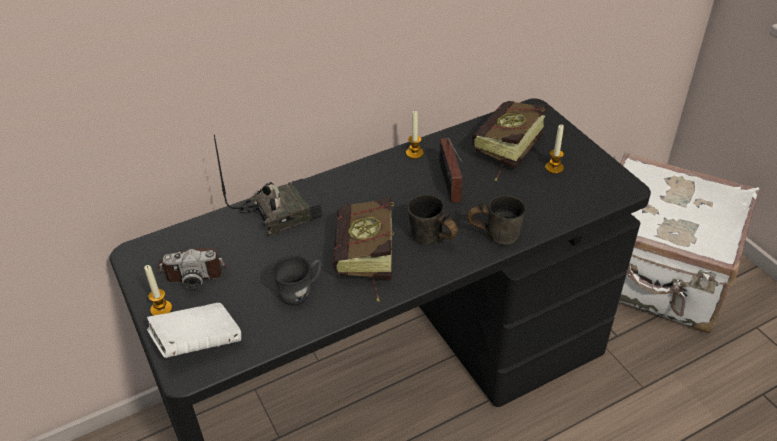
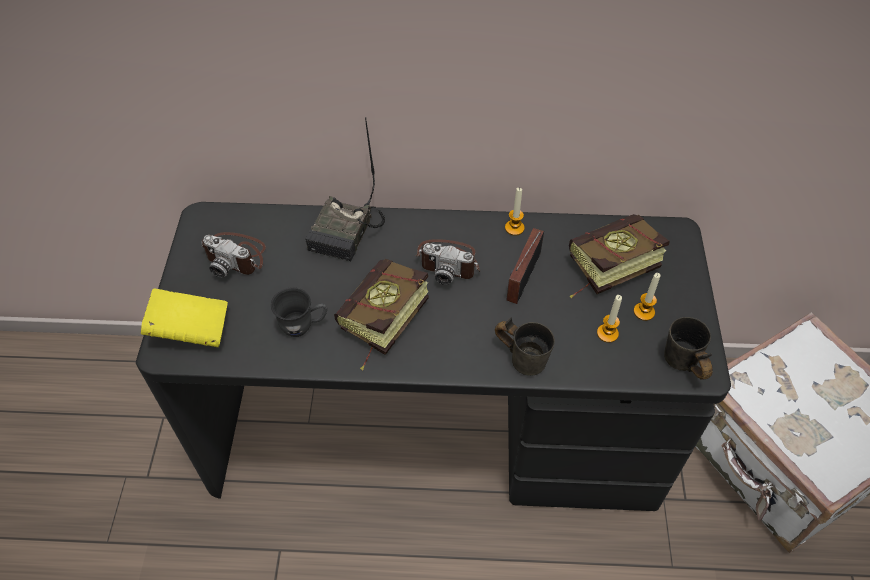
camera: 30 degrees right, 10 degrees up
(161, 309) = (185, 282): candle -> candle (607, 333)
(198, 343) = (190, 330): white book -> yellow book
(281, 212) = (347, 234): radio -> radio turned 105 degrees clockwise
(383, 196) = (449, 262): none -> camera
(429, 240) = (455, 331): grey mug -> grey mug (680, 366)

